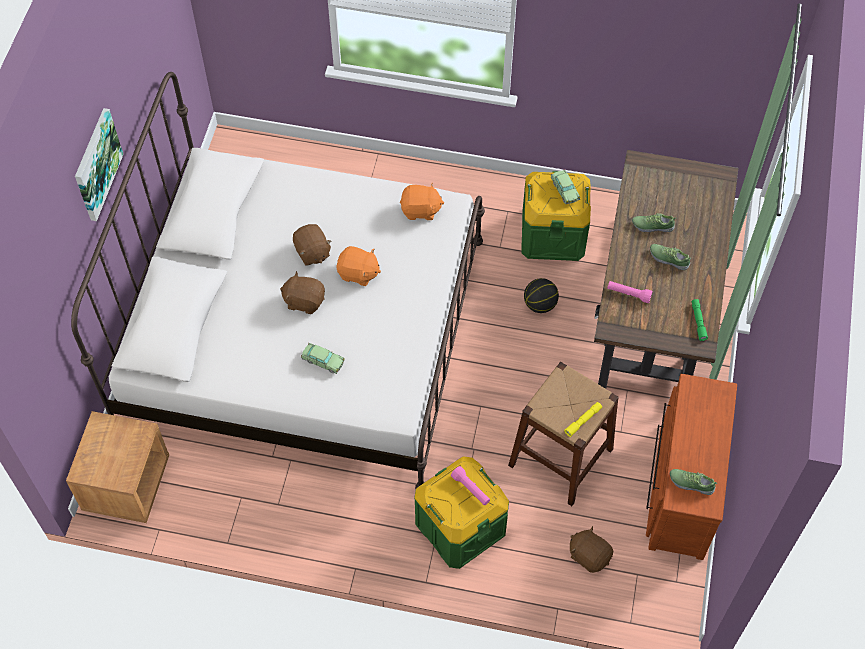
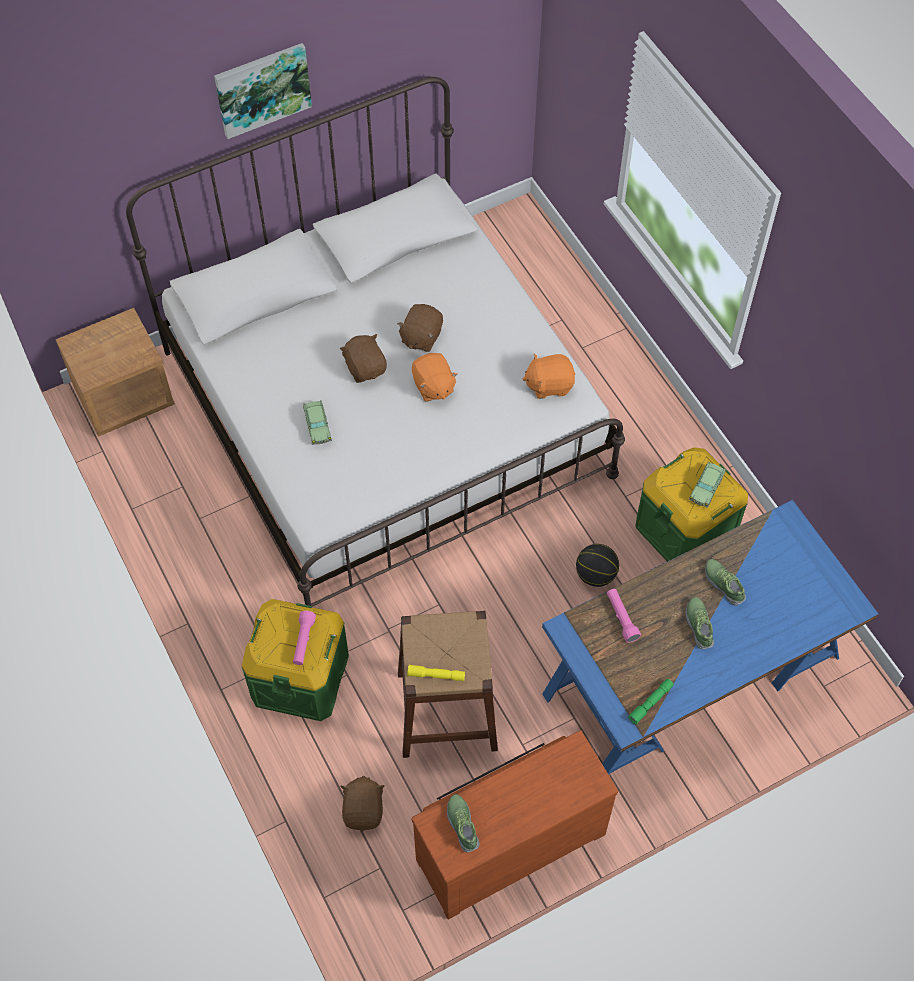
camera: 50 degrees right, 0 degrees up
(421, 210) = (549, 384): orange plush toy -> orange plush toy turned 120 degrees clockwise
(655, 307) = (692, 677): brown desk -> blue desk

